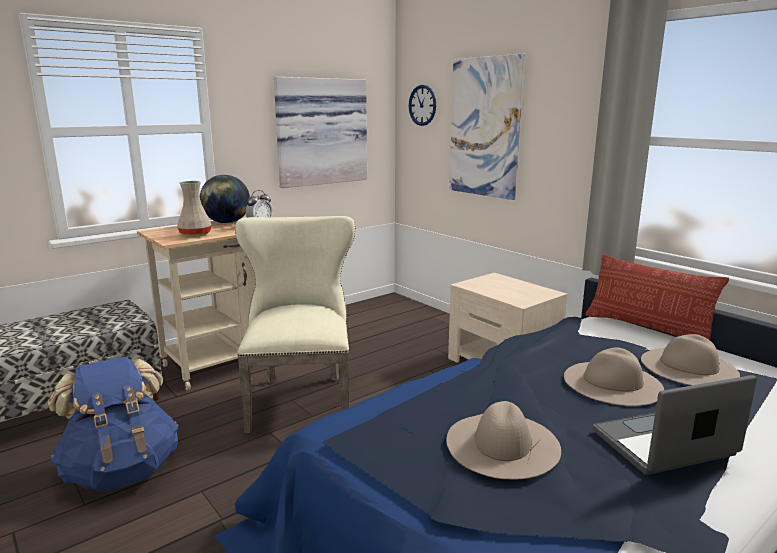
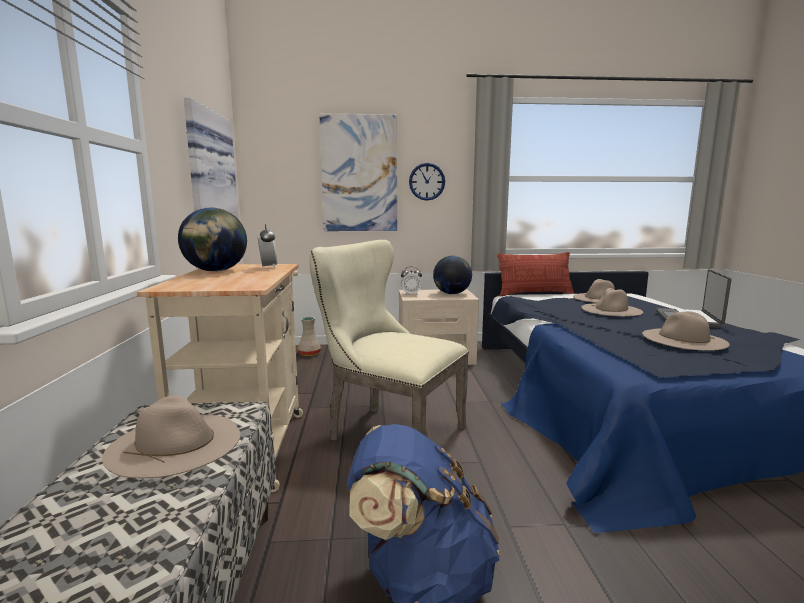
camera: 55 degrees left, 5 degrees down
(84, 322) = (175, 443): none -> beige hat
(195, 234) = (243, 280): beige vase -> beige vase (309, 354)
(422, 105) = (279, 154): wall clock -> wall clock (427, 181)
(482, 280) = (411, 294): none -> alarm clock
(523, 293) = (451, 293): none -> globe

